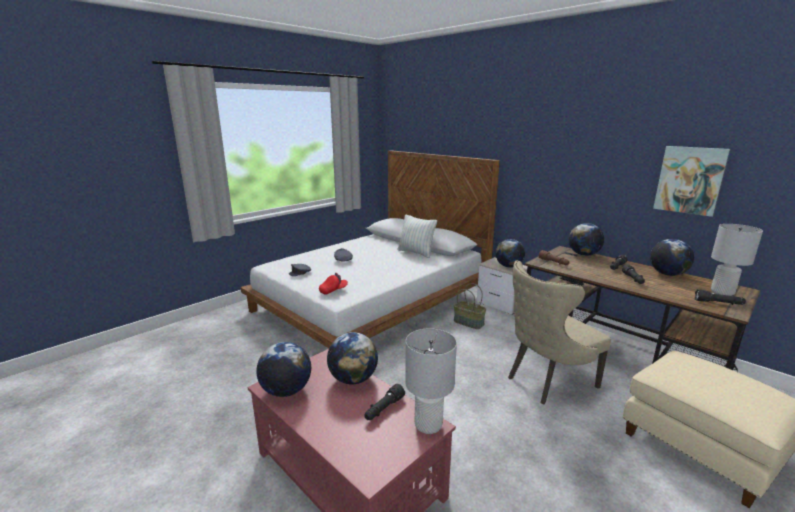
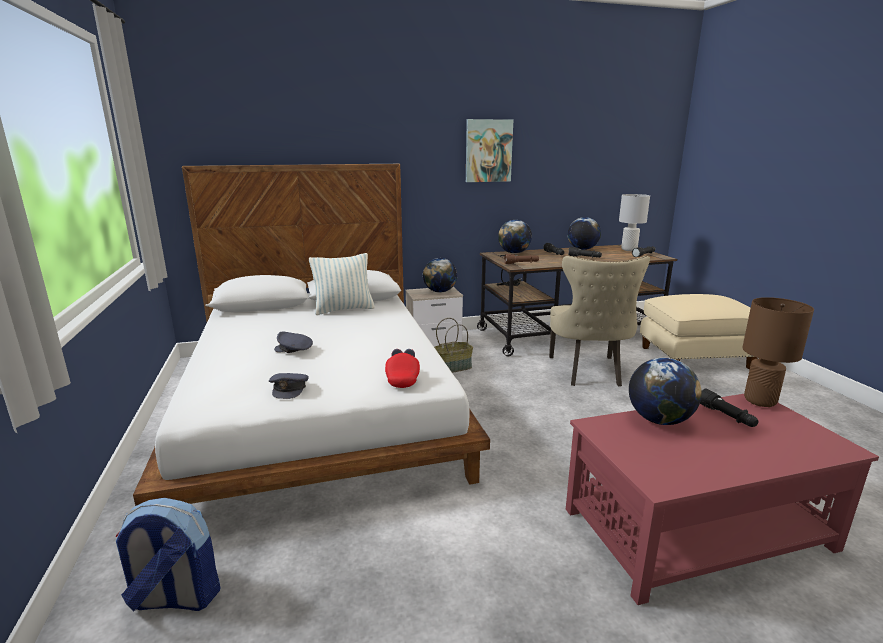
camera: 60 degrees left, 0 degrees up
(221, 328) = (175, 598): none -> backpack
(286, 391) = (675, 470): globe -> none
(428, 427) = (759, 402): grey table lamp -> brown table lamp
(689, 180) = (579, 165): picture -> picture (488, 151)

